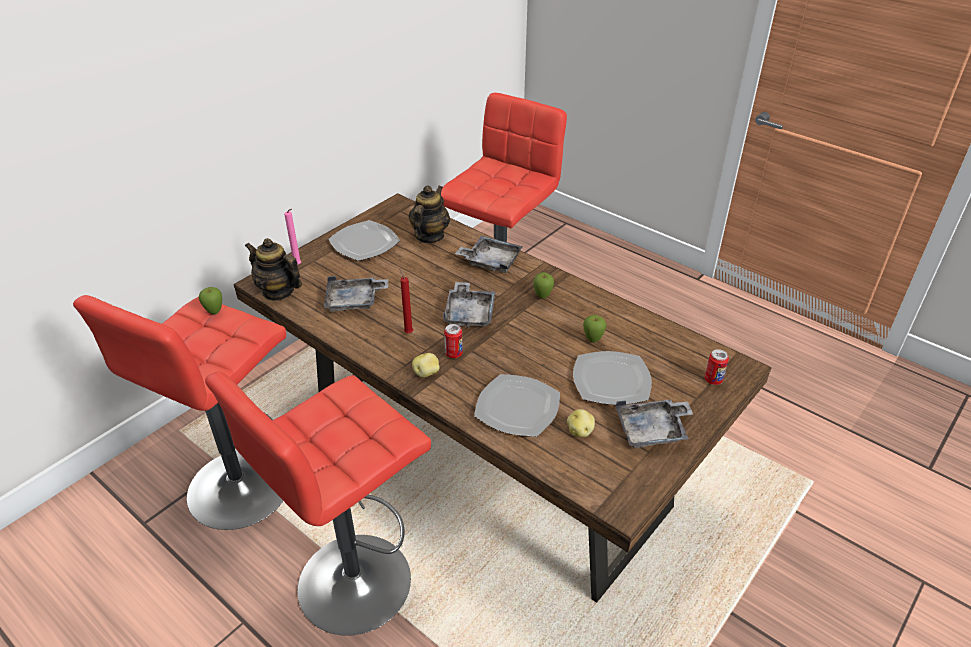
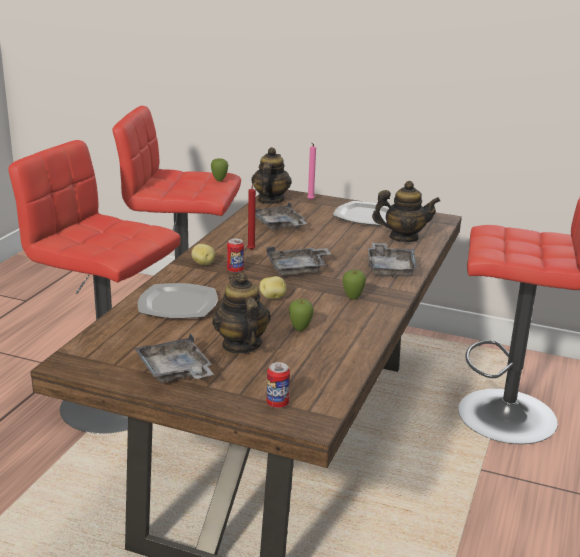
camera: 70 degrees right, 15 degrees down
(580, 431) = (159, 335): potato -> potato (273, 297)
(612, 381) = (241, 345): plate -> teapot

